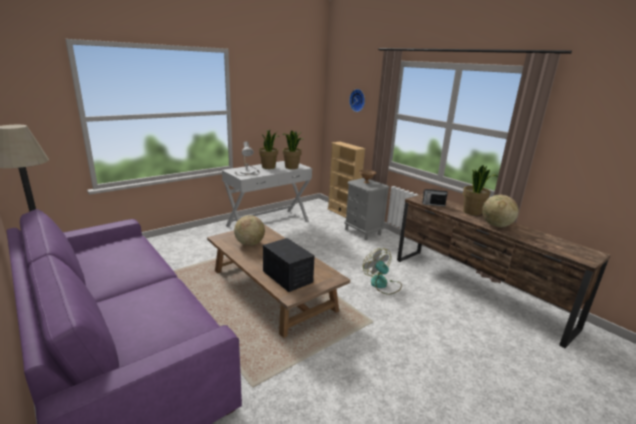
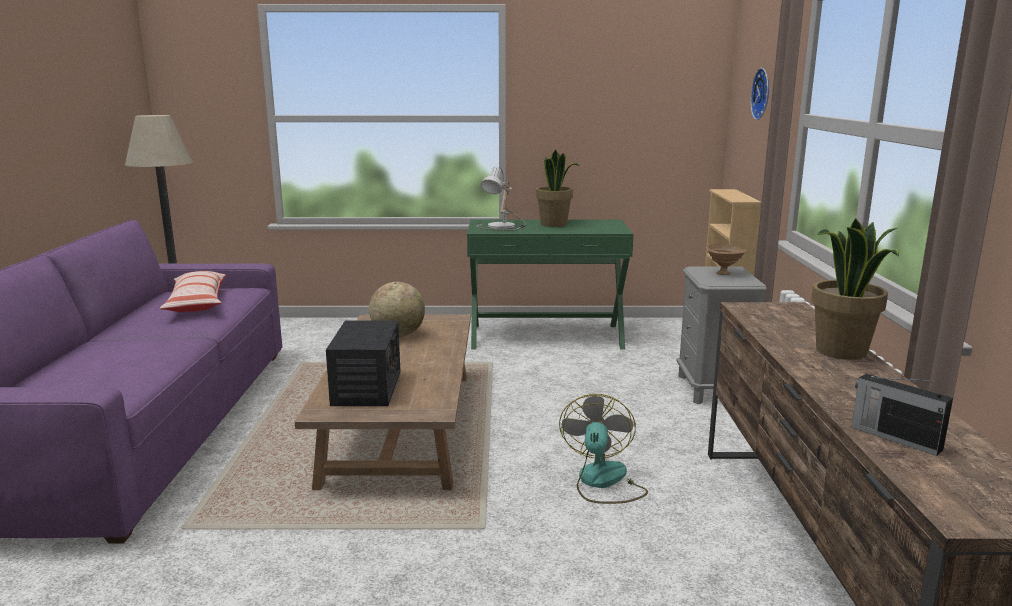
camera: 40 degrees right, 5 degrees down
(123, 256) = (197, 303): none -> pillow
(268, 223) = (546, 336): white console table -> green console table
(292, 167) = (595, 229): potted plant -> none
(433, 204) = (765, 321): radio -> radio (894, 437)
(496, 225) = (843, 385): globe -> none

